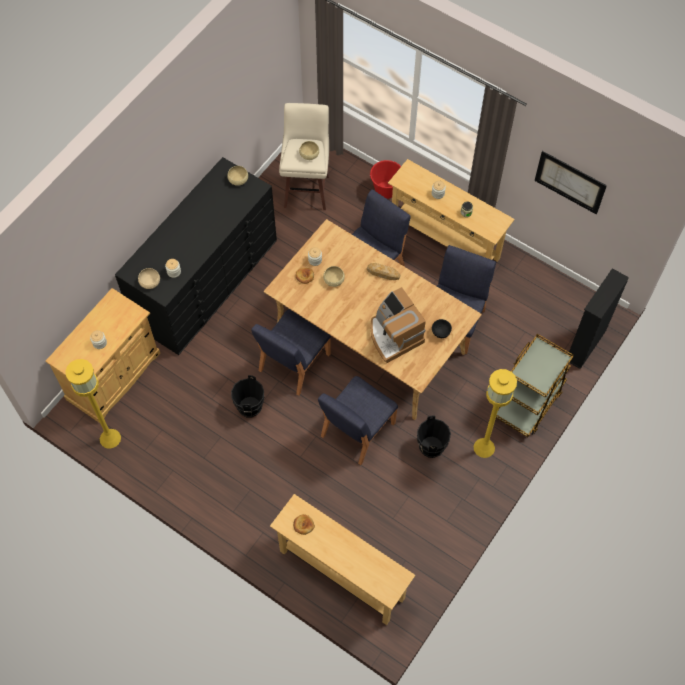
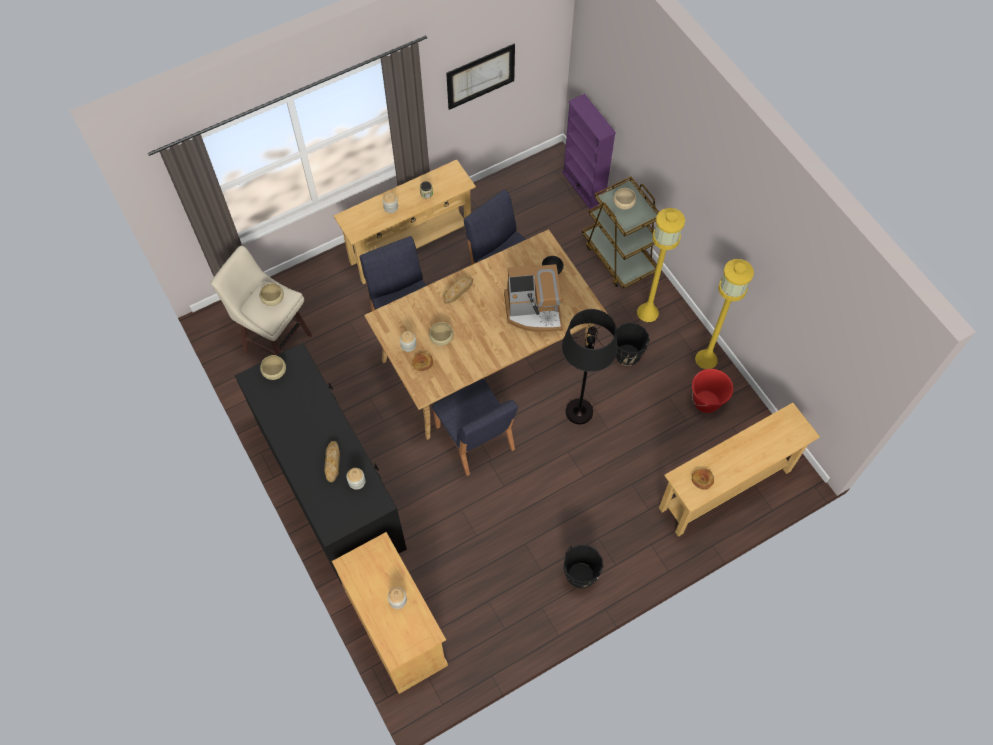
camera: 65 degrees left, 0 degrees up
(110, 438) = (473, 661): yellow floor lamp -> yellow floor lamp (706, 359)
(150, 282) = (356, 511): beige bowl -> beige bowl (624, 202)
(182, 249) = (332, 462): none -> bread
(249, 407) = (505, 501): black bucket -> black bucket (580, 576)
(357, 430) = (579, 412): blue chair -> black floor lamp
(386, 190) = (322, 271): red bucket -> red bucket (706, 402)
(585, 345) = (583, 187): black bookcase -> purple bookcase

